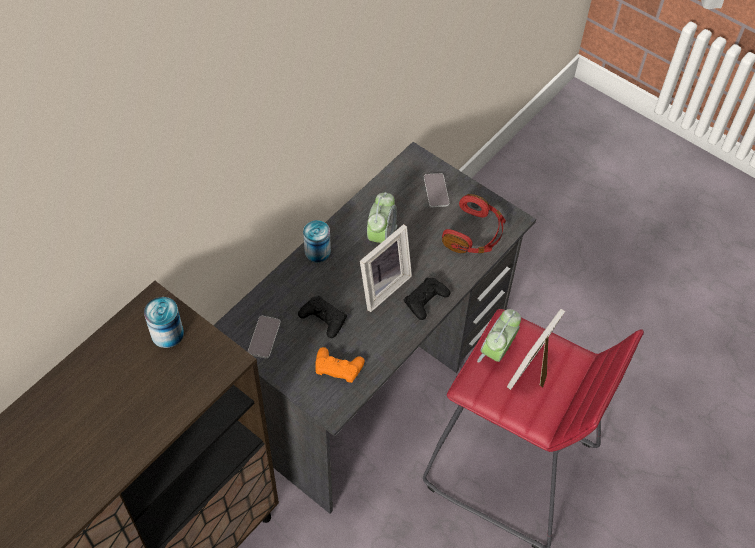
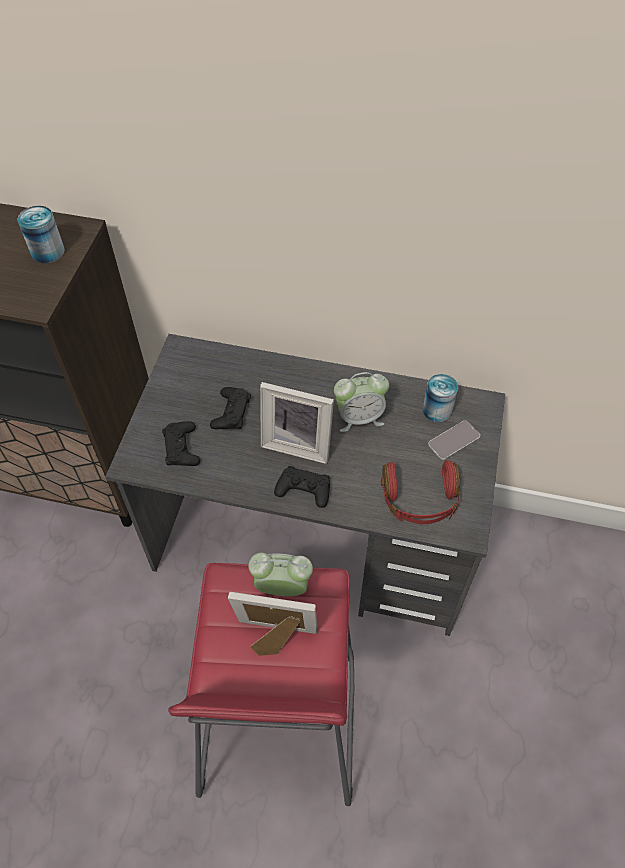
camera: 65 degrees right, 0 degrees up
(264, 337) = (185, 376): phone -> none
(317, 251) = (307, 374): can -> can (437, 410)
(338, 367) = (181, 447): orange game controller -> black game controller

